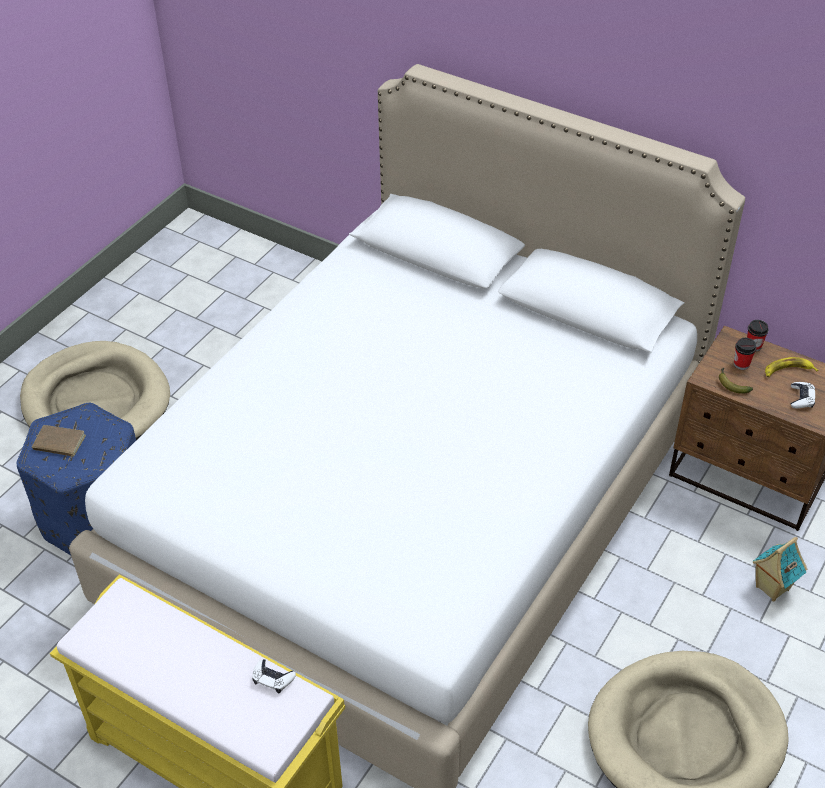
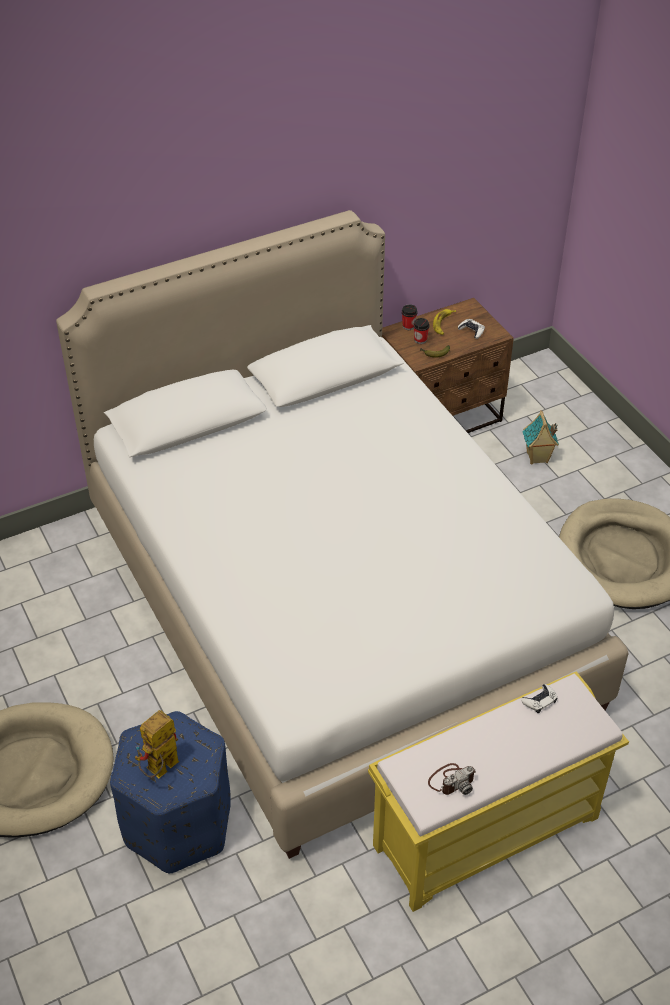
camera: 60 degrees left, 0 degrees up
(58, 444) = (159, 771): brown book -> toy robot
(126, 644) = (452, 780): none -> camera

